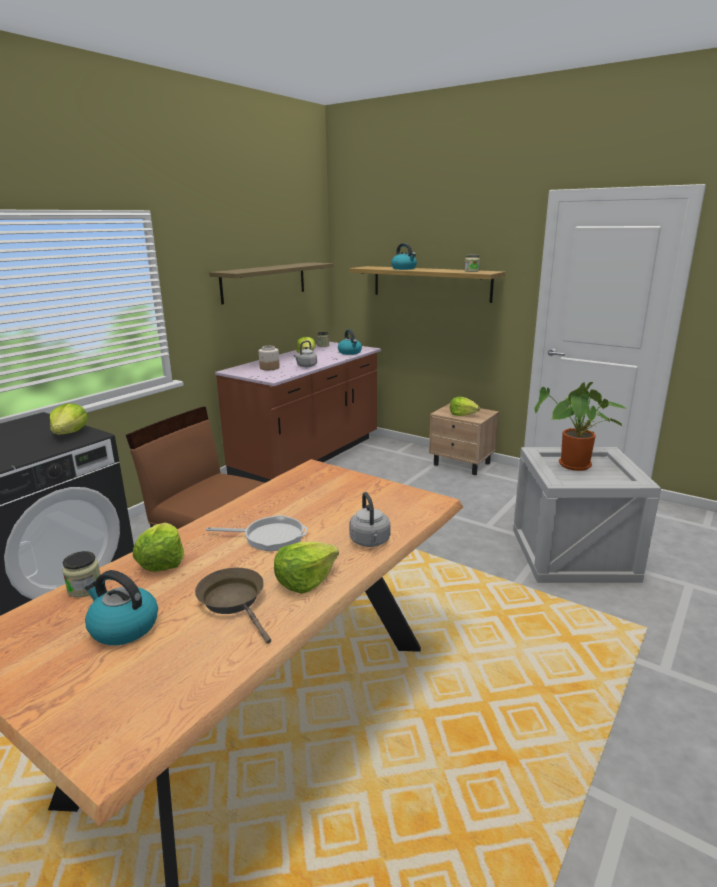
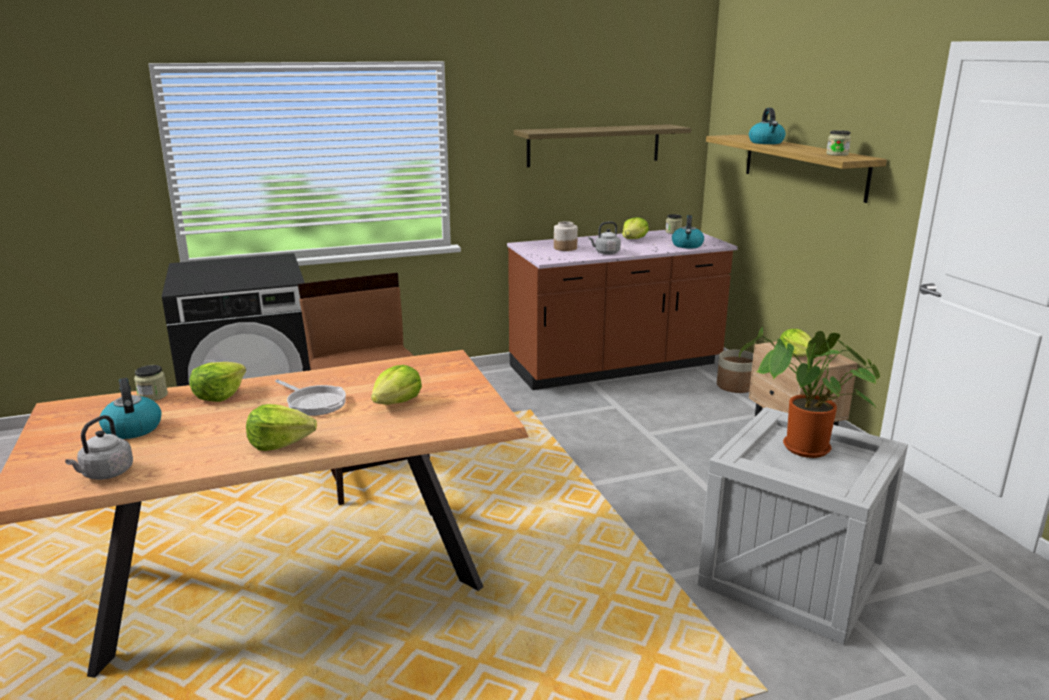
camera: 35 degrees right, 0 degrees up
(69, 433) = (278, 275): lettuce -> lettuce (397, 402)
(234, 601) = (213, 439): brown frying pan -> none
(370, 542) = (377, 433): grey kettle -> grey kettle (105, 474)
(400, 449) = (736, 386): none -> planter

